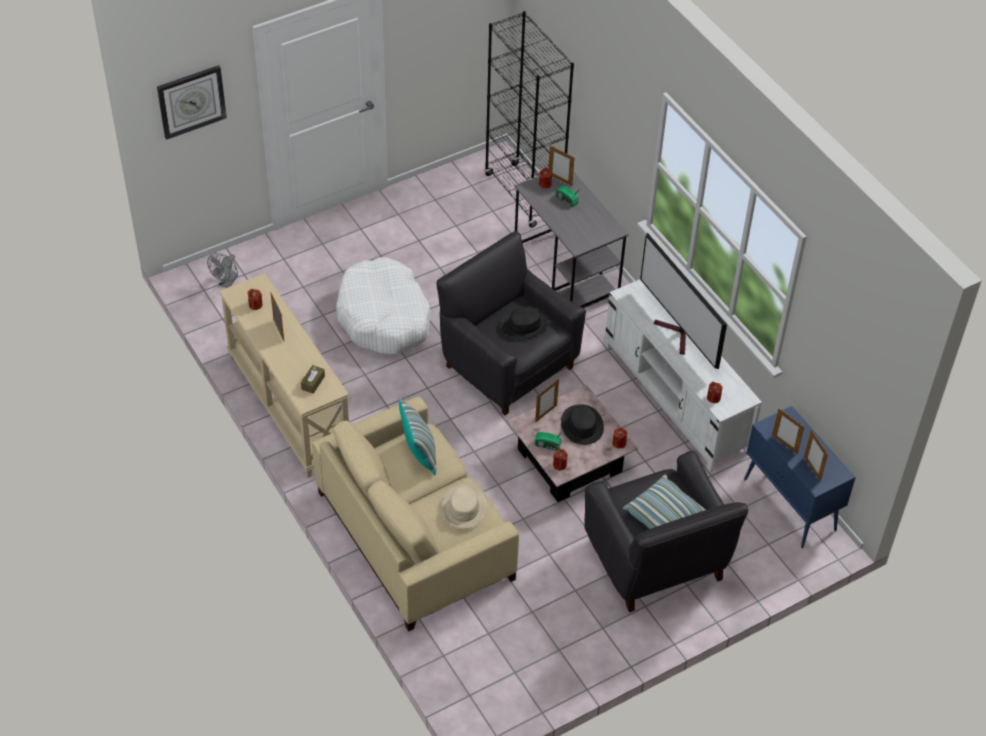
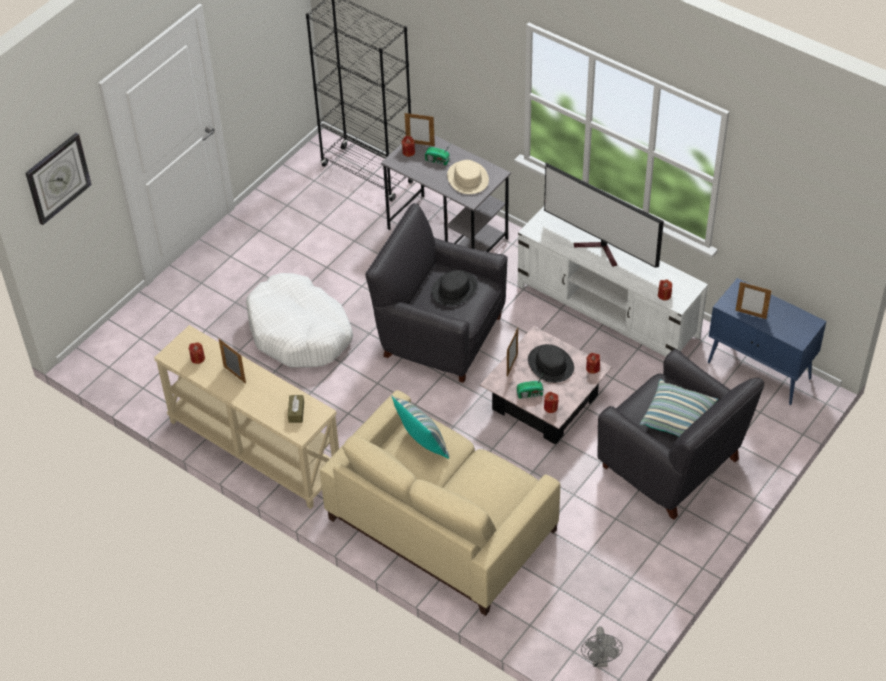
camera: 20 degrees left, 0 degrees up
(227, 283) = (128, 352): grey fan -> grey fan (600, 660)
(464, 507) = (492, 478): beige hat -> beige hat (468, 178)
(812, 469) = (786, 327): picture frame -> none

